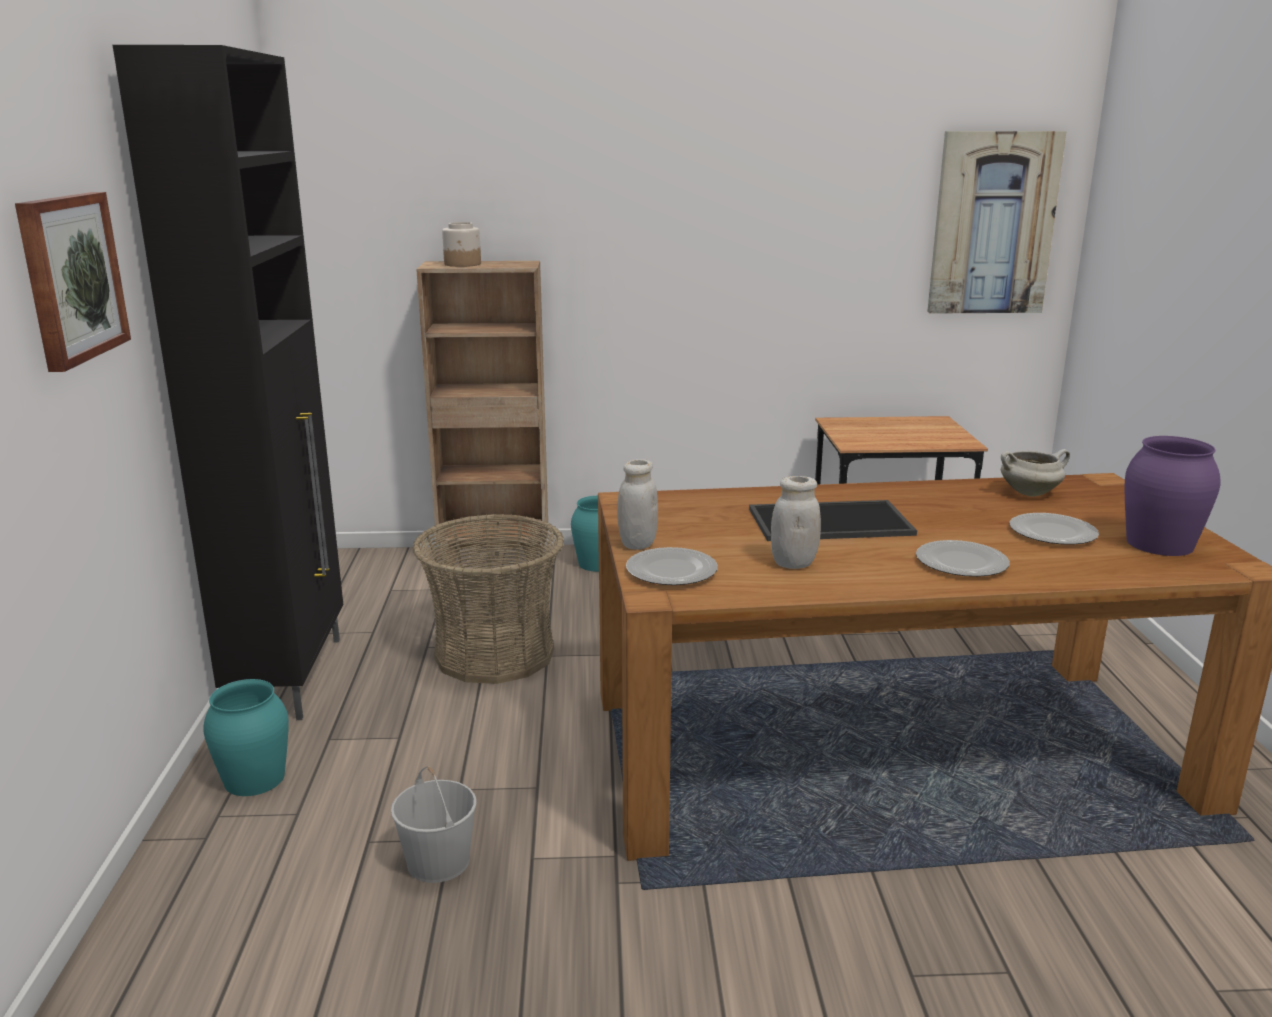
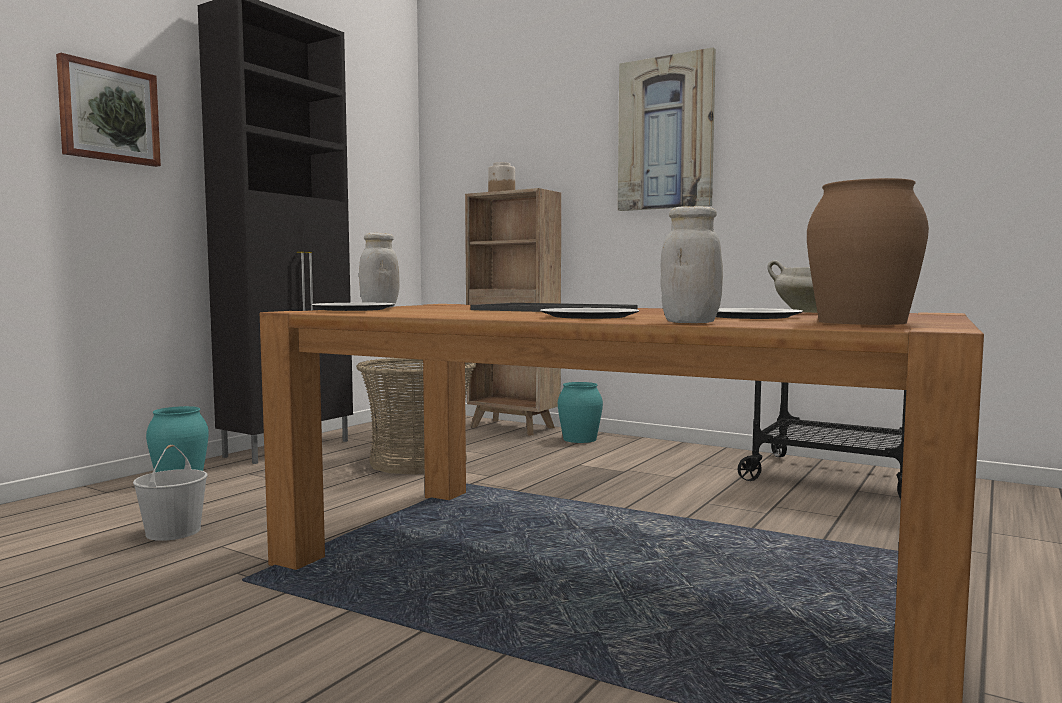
camera: 35 degrees right, 15 degrees down
(793, 563) = (448, 312): white jar -> white jar (690, 322)
(993, 224) = (975, 129): picture -> picture (666, 133)
(1159, 544) = (860, 322): purple vase -> brown vase

